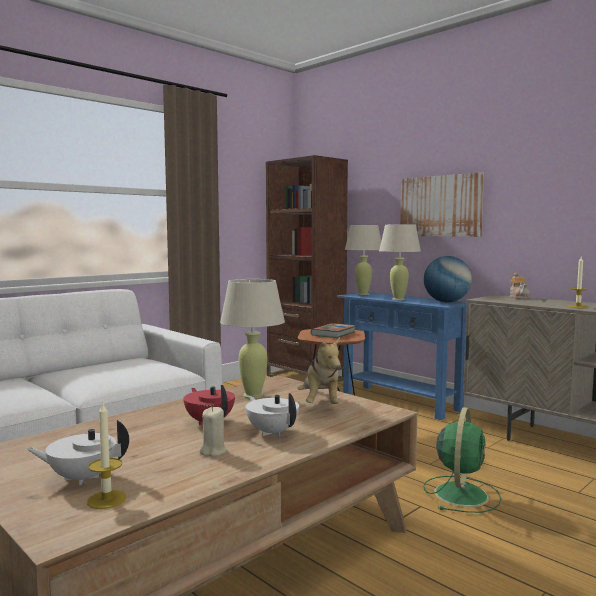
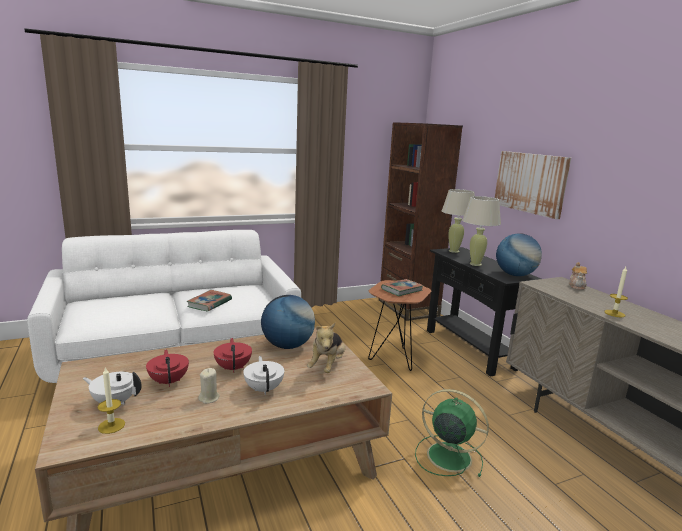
camera: 20 degrees right, 10 degrees up
(102, 376) = (209, 303): none -> book
(137, 447) = (169, 381): none -> red teapot
(253, 395) = (287, 346): beige table lamp -> globe
(400, 401) = (469, 349): blue console table -> black console table
(461, 493) = (447, 456): green fan -> green fan turned 105 degrees counterclockwise

